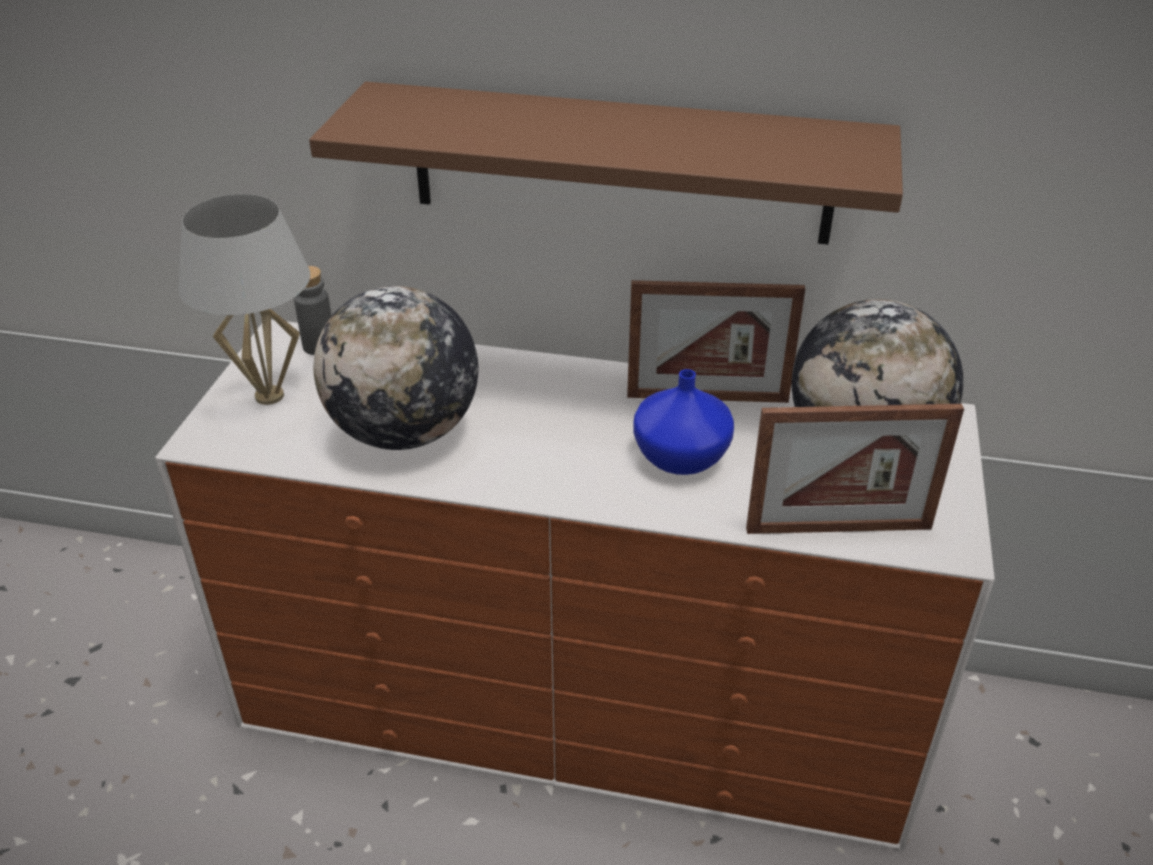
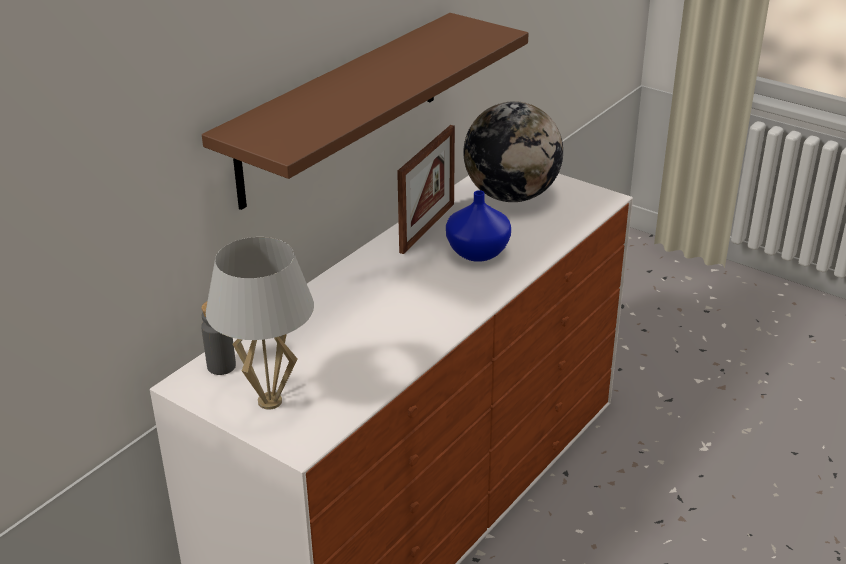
camera: 65 degrees left, 5 degrees down
(405, 432) = (369, 347): globe -> none
(838, 528) = (572, 224): picture frame -> none

